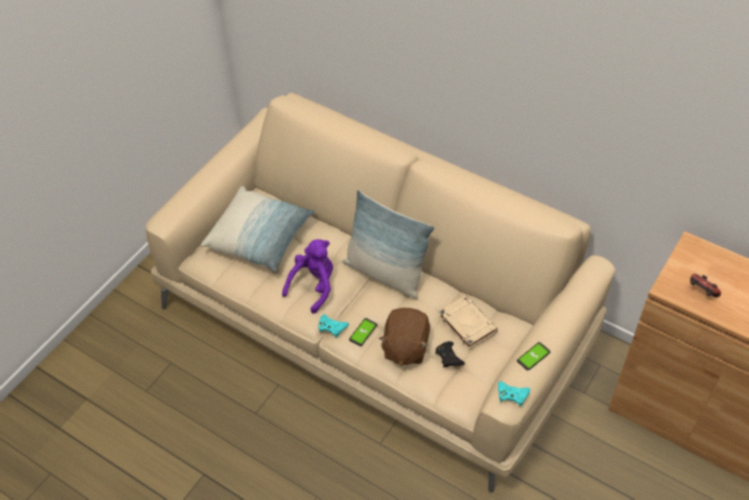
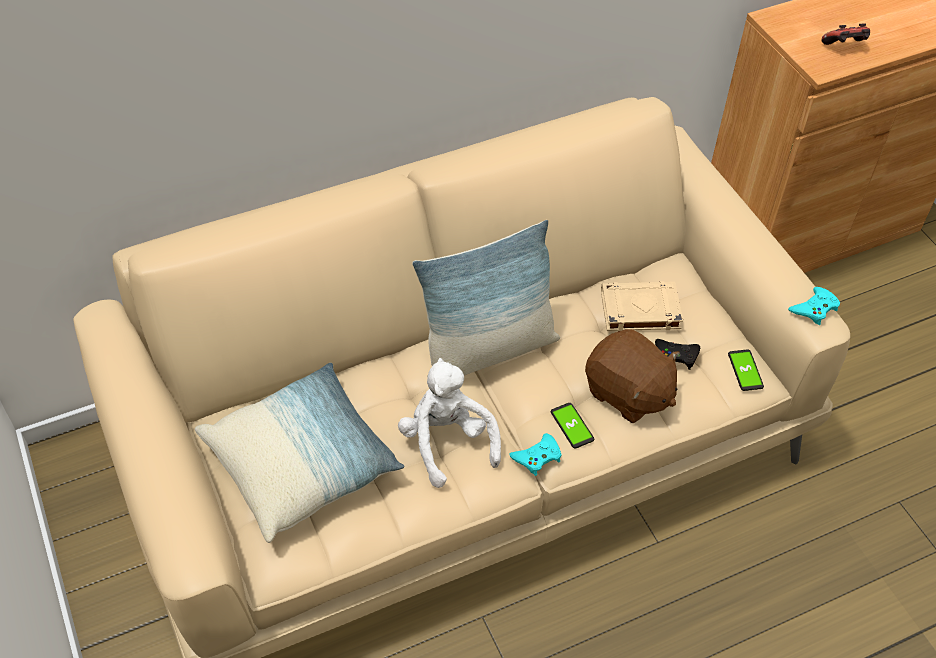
camera: 60 degrees left, 0 degrees up
(313, 286) = (447, 442): purple plush toy -> white plush toy
(533, 356) = (769, 259): phone -> phone (745, 370)

